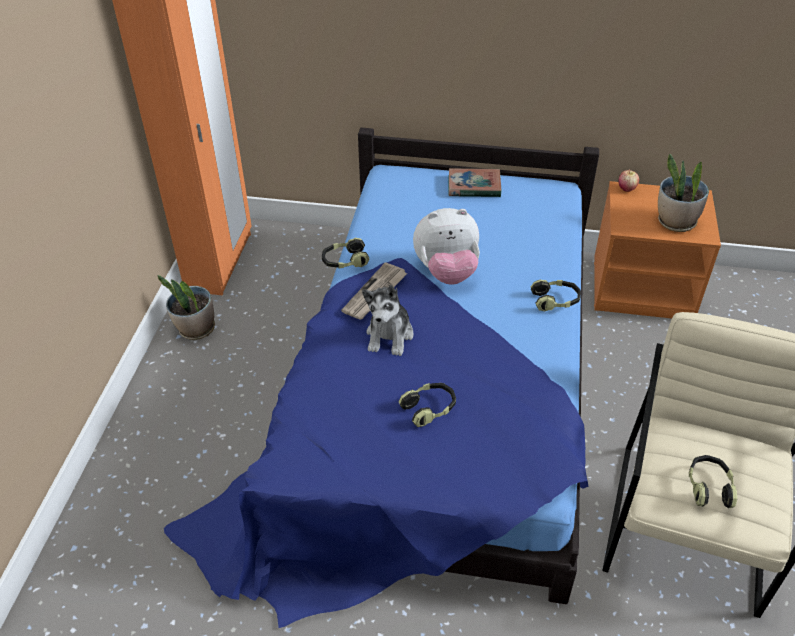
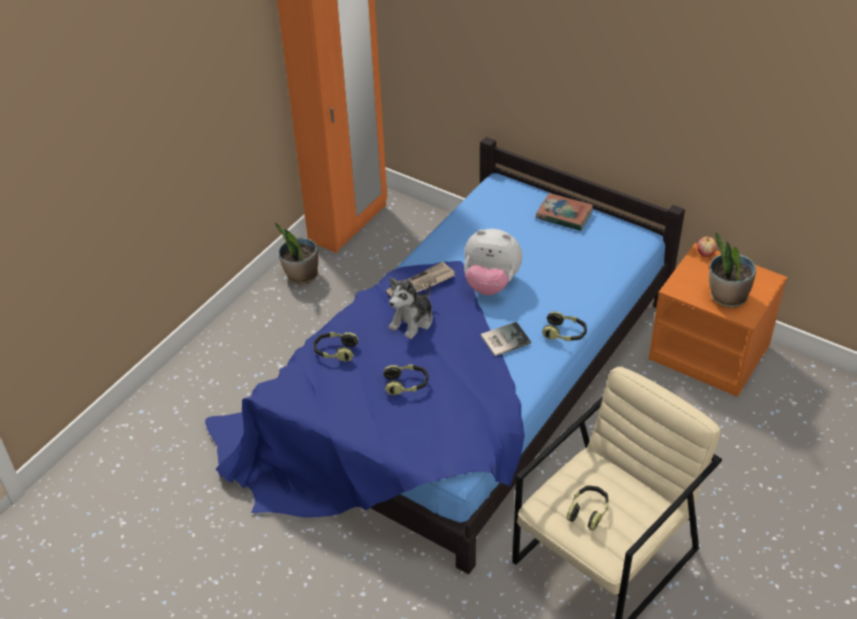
camera: 25 degrees right, 0 degrees up
(345, 261) = (414, 252): headphones -> headphones (335, 351)
(499, 325) = (503, 339): none -> book

